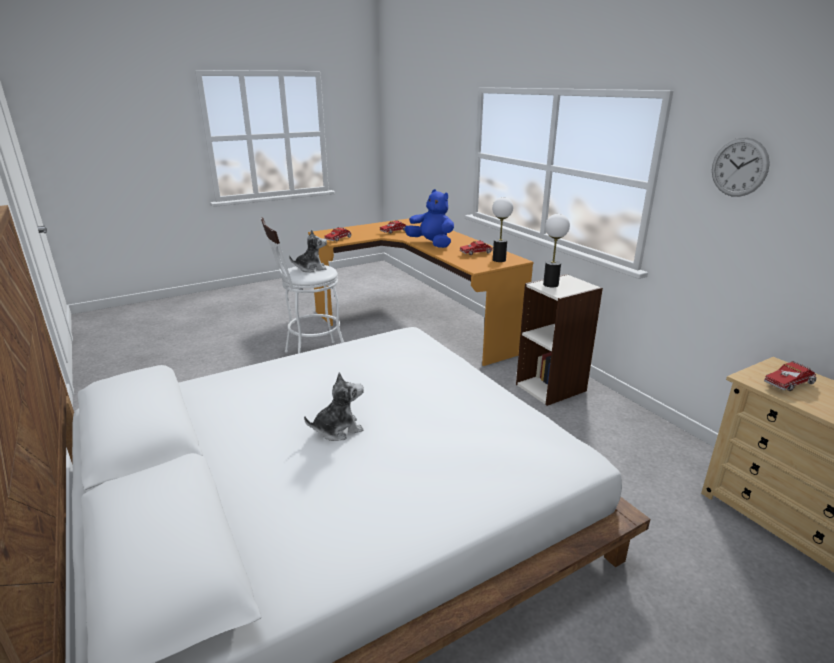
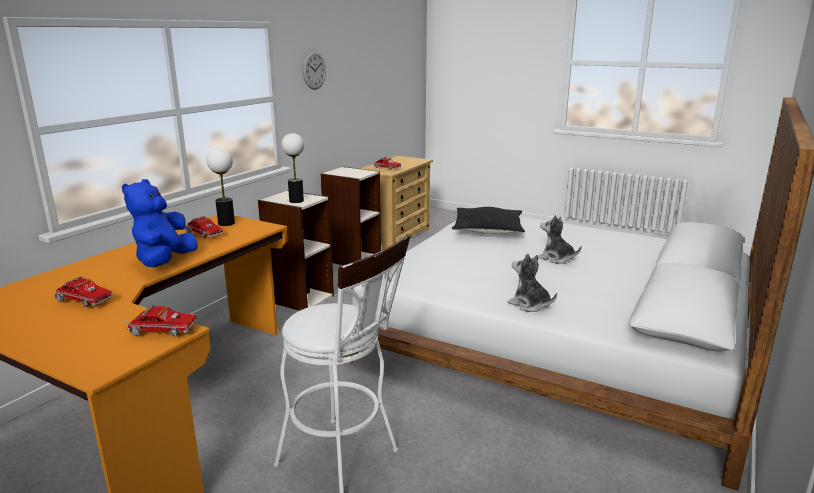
camera: 120 degrees left, 5 degrees down
(311, 268) = (325, 317): plush toy -> plush toy (529, 305)
(487, 429) = (488, 229): none -> black pillow
(668, 447) = (352, 259): none -> bookcase

